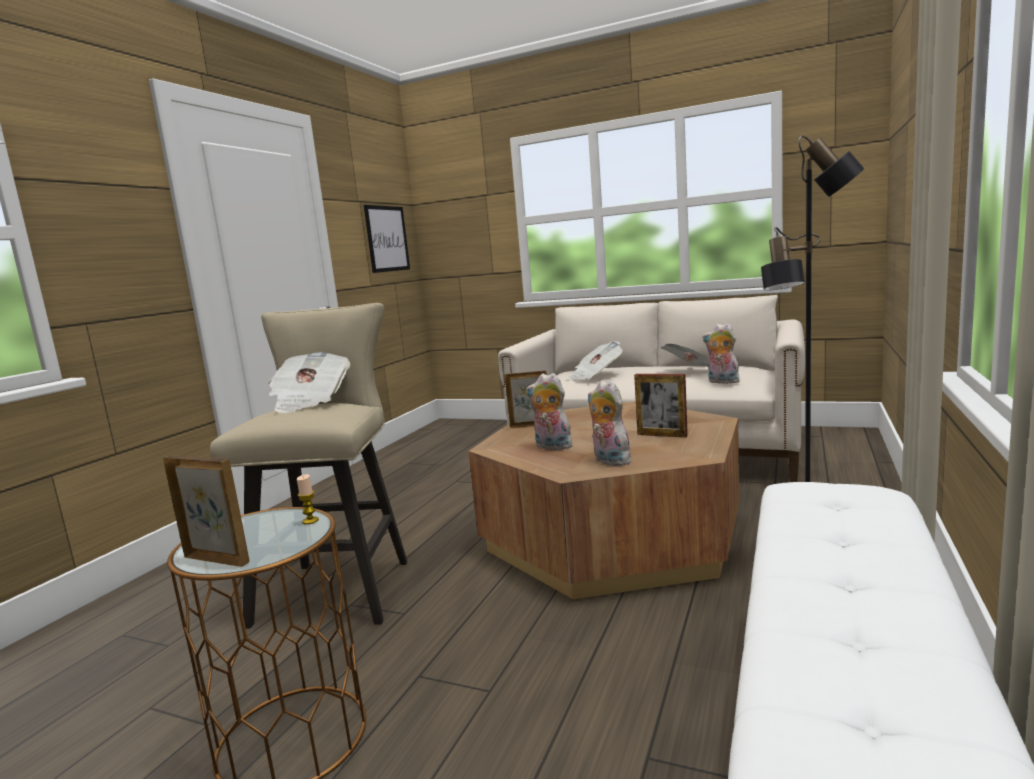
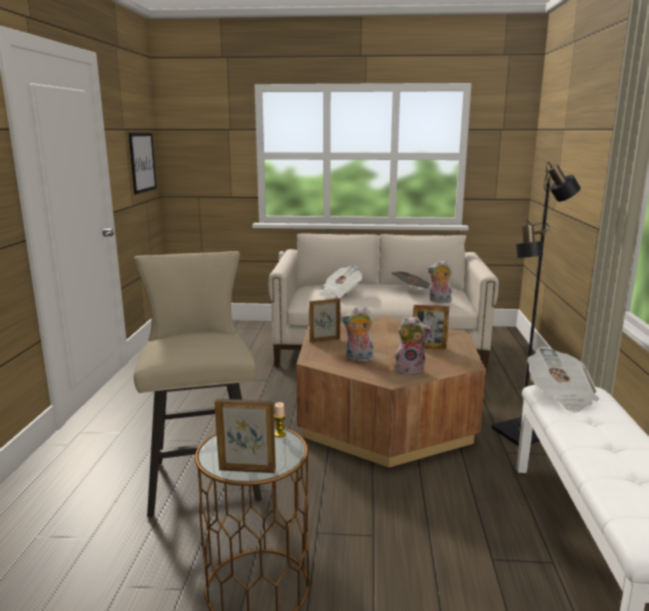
camera: 20 degrees left, 5 degrees up
(310, 402) = (190, 333): newspaper -> newspaper (560, 396)
(608, 461) = (410, 370): plush toy -> plush toy turned 150 degrees clockwise

